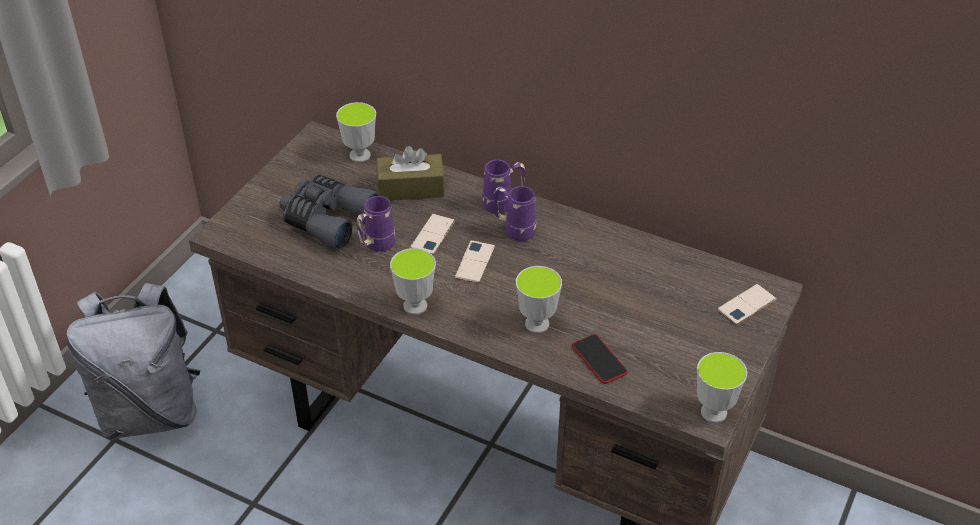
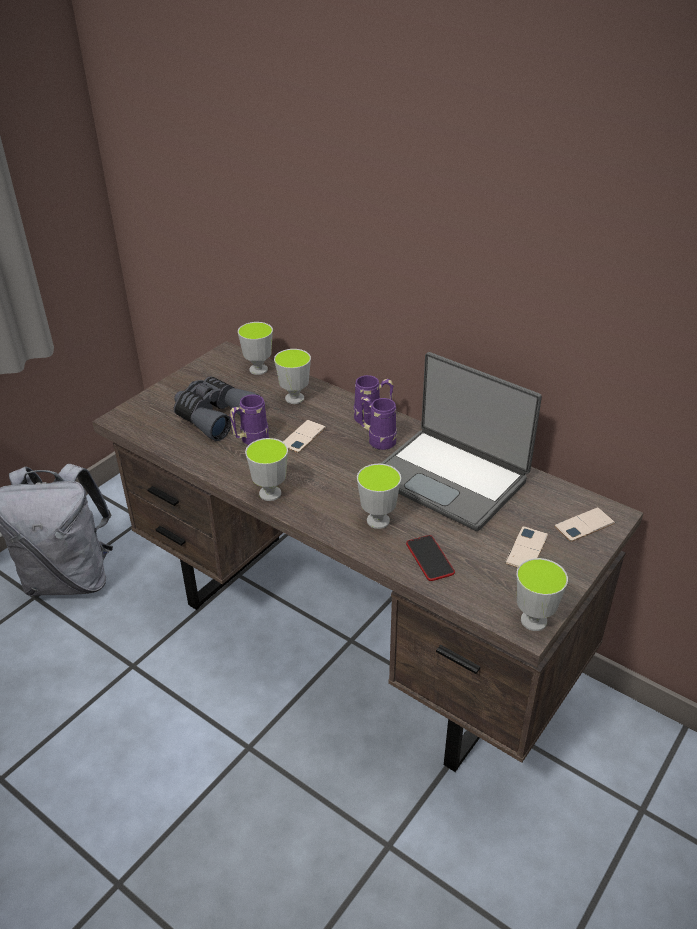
camera: 10 degrees right, 5 degrees down
(411, 188) = (294, 398): brown tissue box -> cup
(474, 262) = (334, 462): phone -> phone (526, 549)
(601, 267) = (450, 478): none -> laptop

